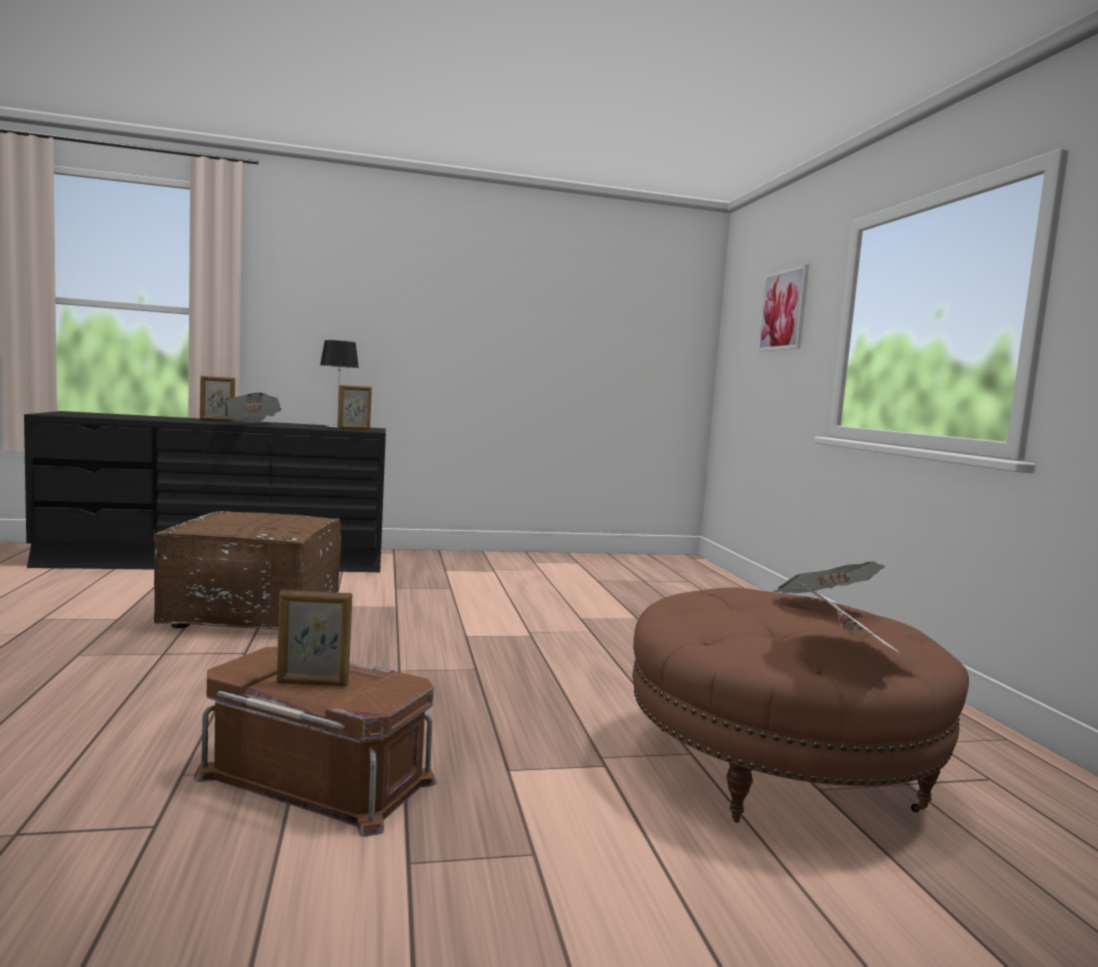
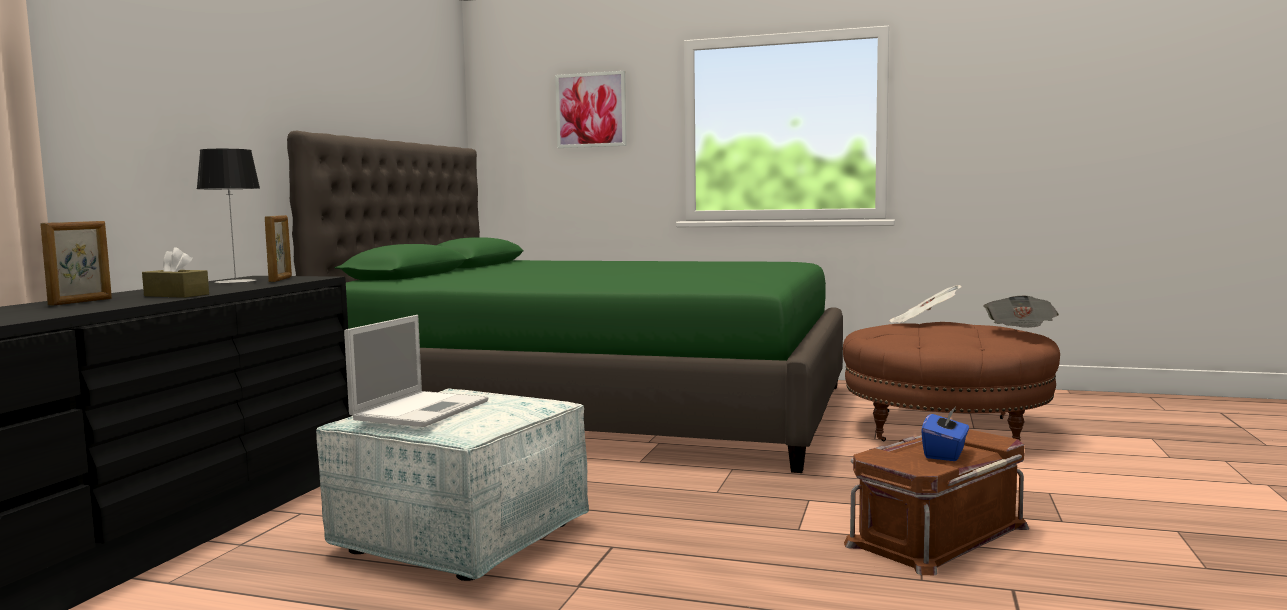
camera: 60 degrees left, 0 degrees up
(240, 515) = (422, 409): none -> laptop
(251, 424) = (176, 295): newspaper -> brown tissue box
(254, 613) = (461, 536): brown ottoman -> white ottoman
(312, 683) = (945, 454): picture frame -> blue tissue box
(611, 603) = (596, 409): none -> green bed

